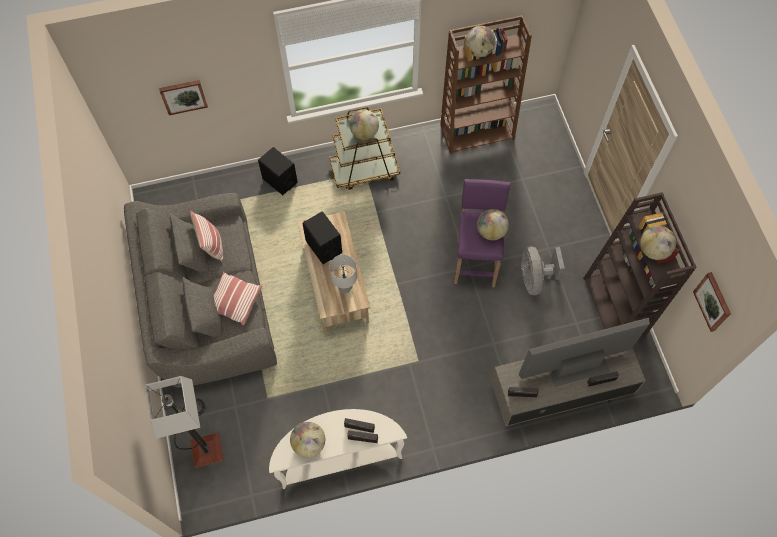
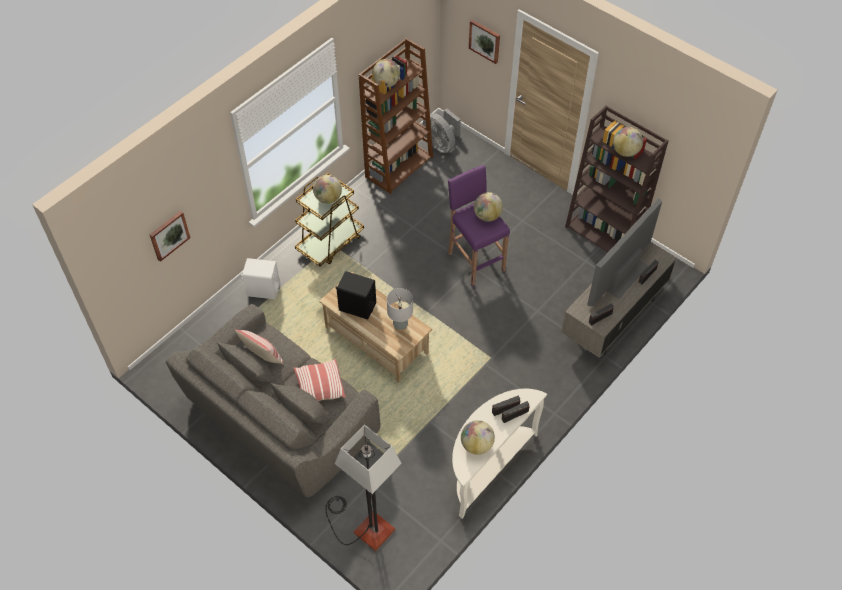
camera: 35 degrees left, 10 degrees down
(279, 180) = (263, 289): black speaker -> white speaker
(534, 278) = (530, 247): grey fan -> grey fan (441, 144)
(713, 301) = (695, 158): picture -> picture (485, 40)

